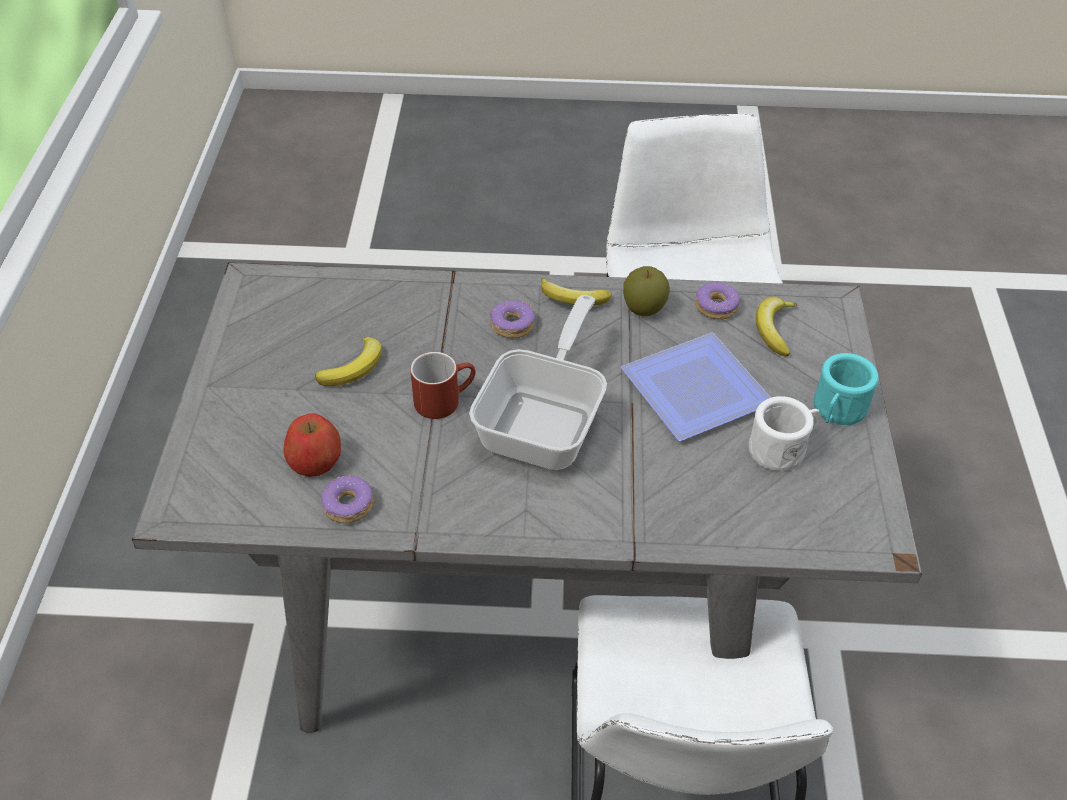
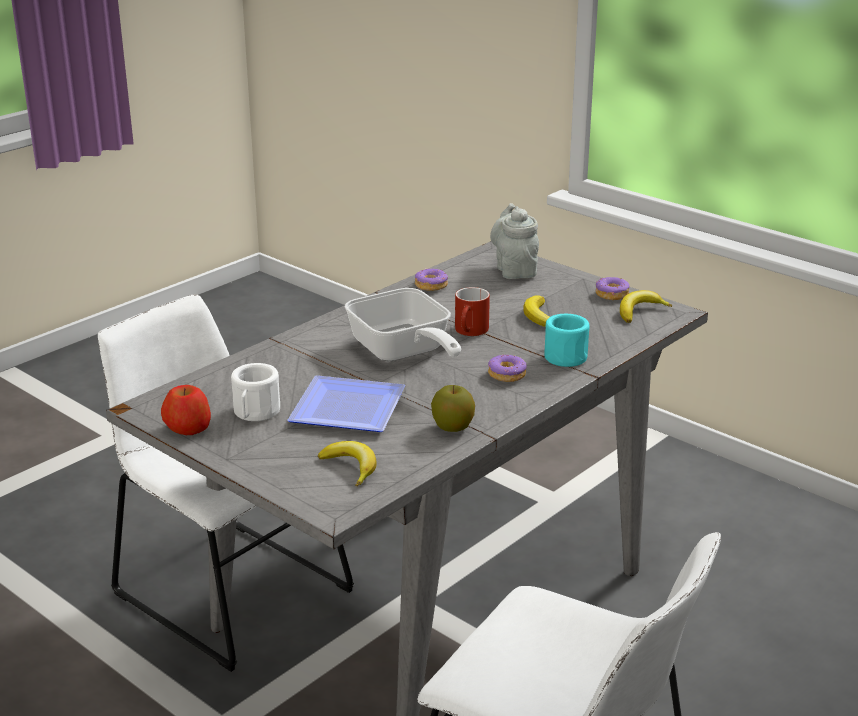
camera: 130 degrees right, 20 degrees down
(228, 456) = (515, 270): none -> grey teapot
(315, 461) = (477, 287): apple -> apple (188, 428)
(572, 300) = (502, 405): banana -> banana (640, 311)
(716, 307) = (410, 456): donut -> donut (611, 294)
(837, 410) = (245, 449): turquoise mug -> turquoise mug (563, 355)

